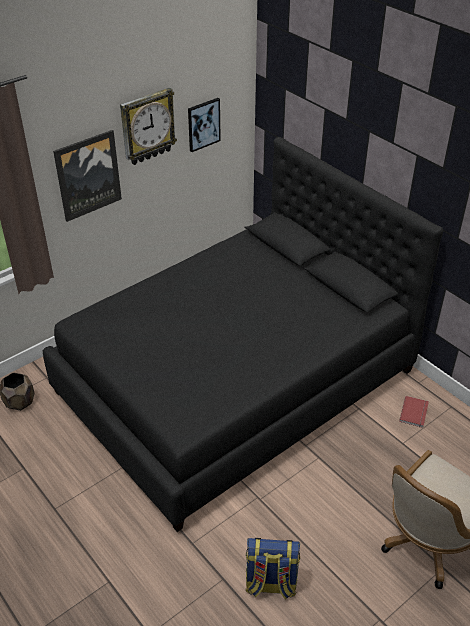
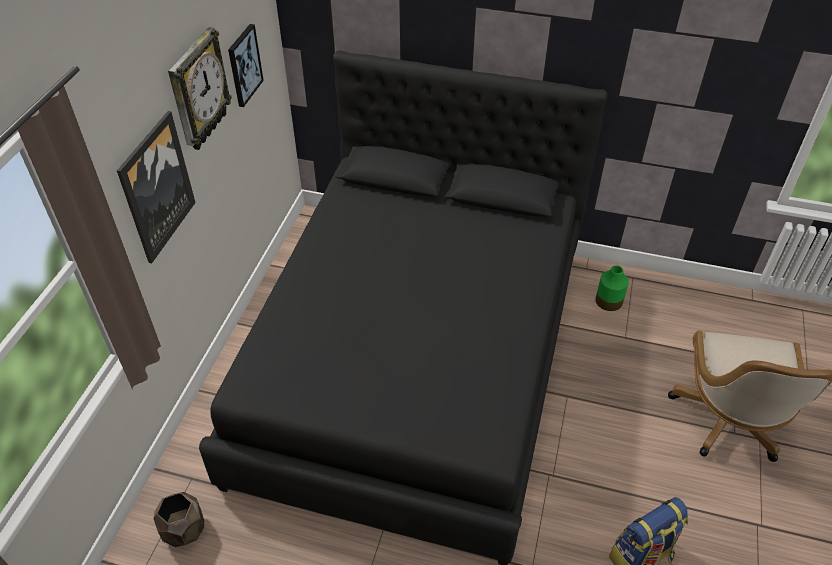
camera: 35 degrees left, 5 degrees up
(415, 412) = (609, 300): red book -> green vase

